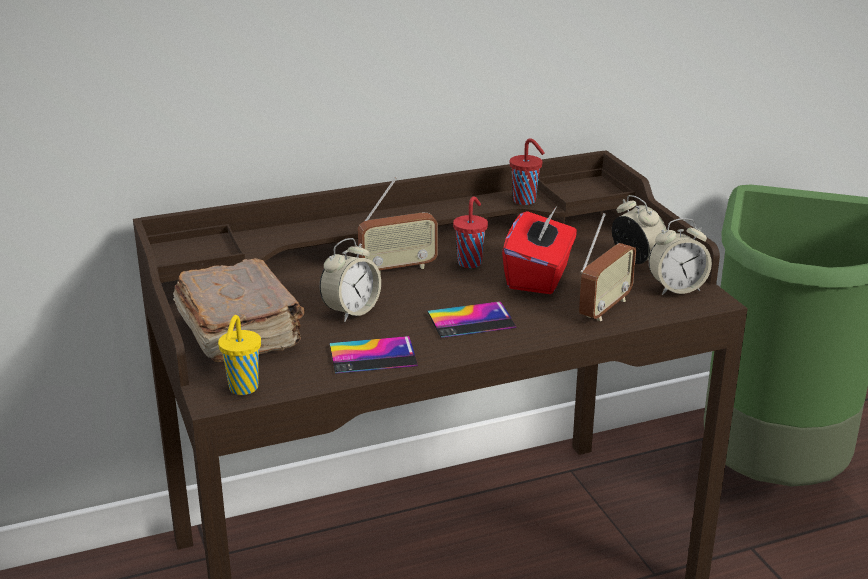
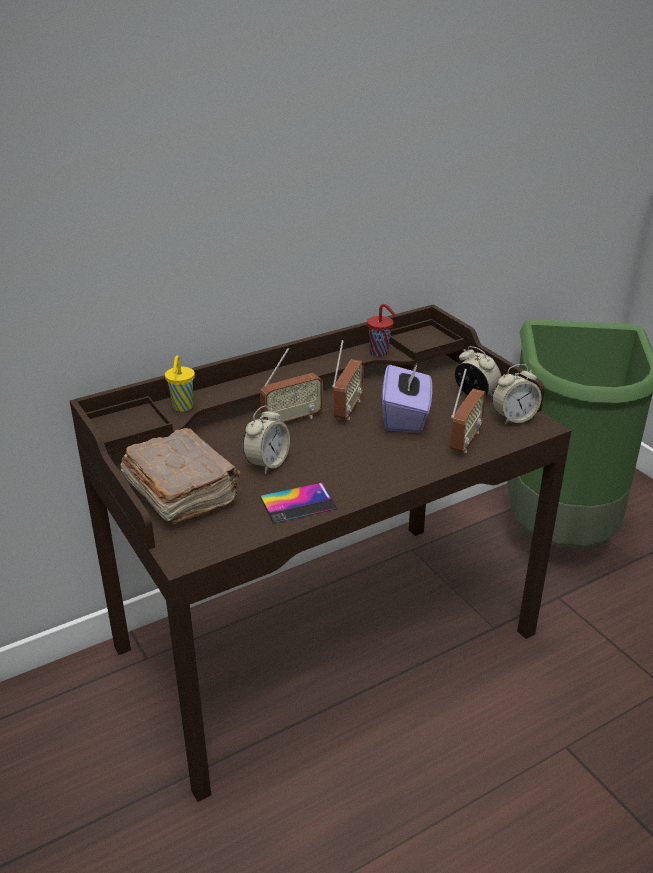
camera: 10 degrees left, 5 degrees up
(242, 389) = (202, 546): yellow cup -> yellow cup (182, 407)
(470, 262) = (348, 409): red cup -> radio
(471, 320) = (366, 462): phone -> none
(539, 276) = (406, 417): red tissue box -> purple tissue box

